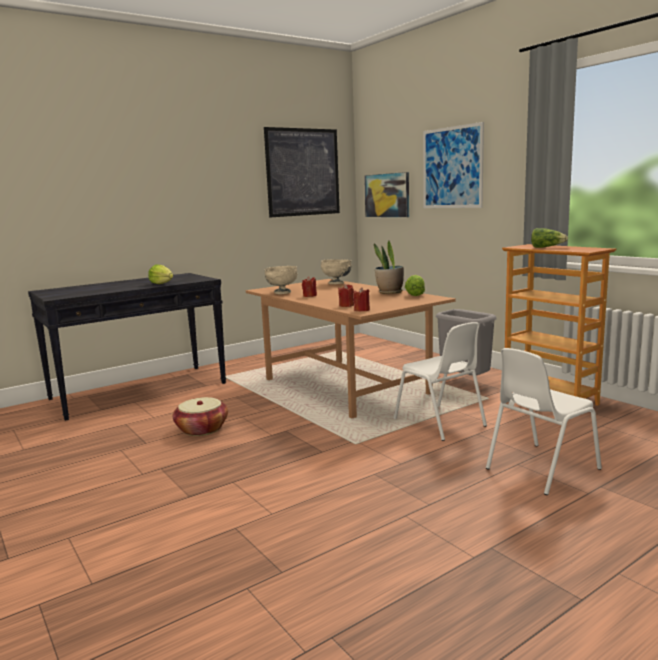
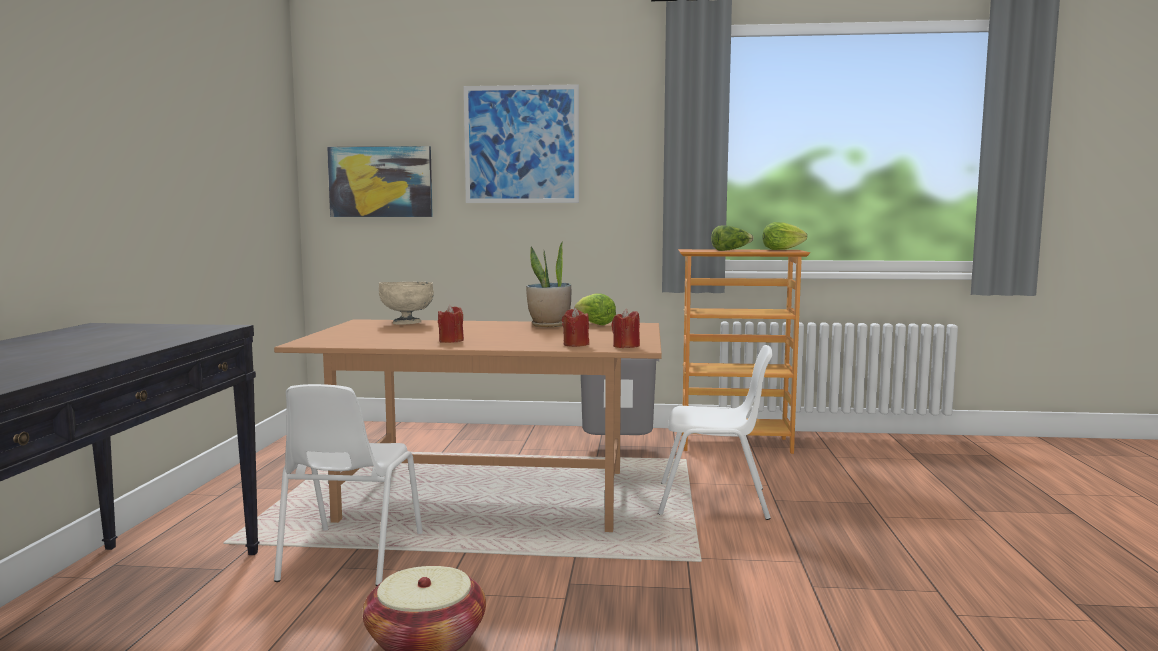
camera: 50 degrees left, 5 degrees down
(162, 284) = (147, 343): lettuce -> lettuce (781, 249)
(282, 292) = (375, 342): beige bowl -> none
(303, 172) = (243, 127): picture -> none
(540, 469) = (905, 513): white chair -> white chair (349, 557)

